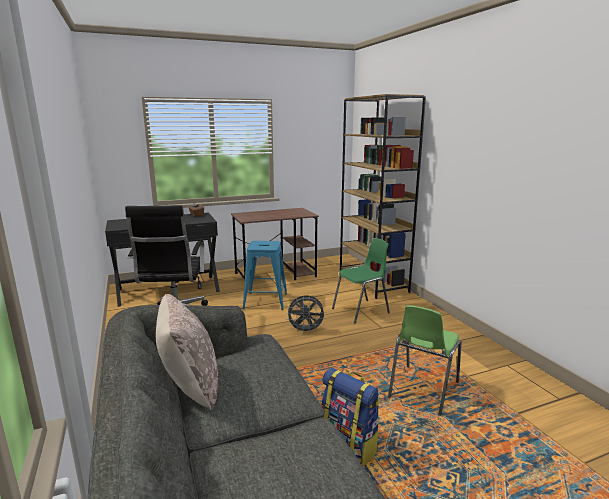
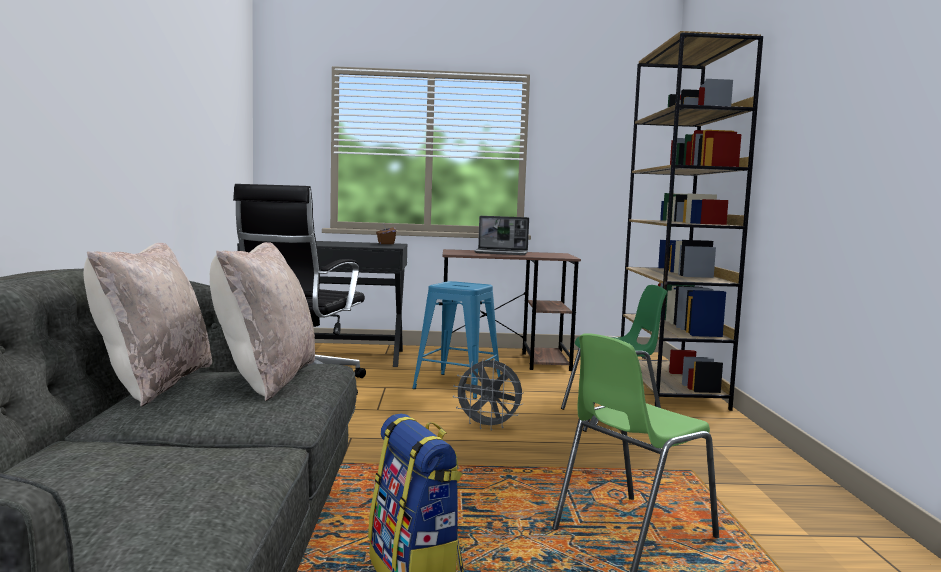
camera: 20 degrees right, 10 degrees down
(251, 365) = (266, 379): none -> beige pillow
(270, 214) = (502, 253): none -> laptop

